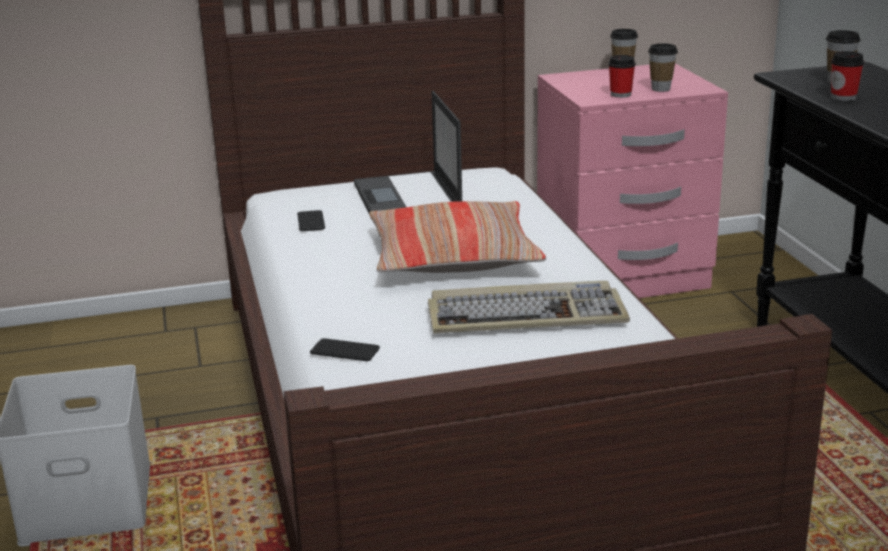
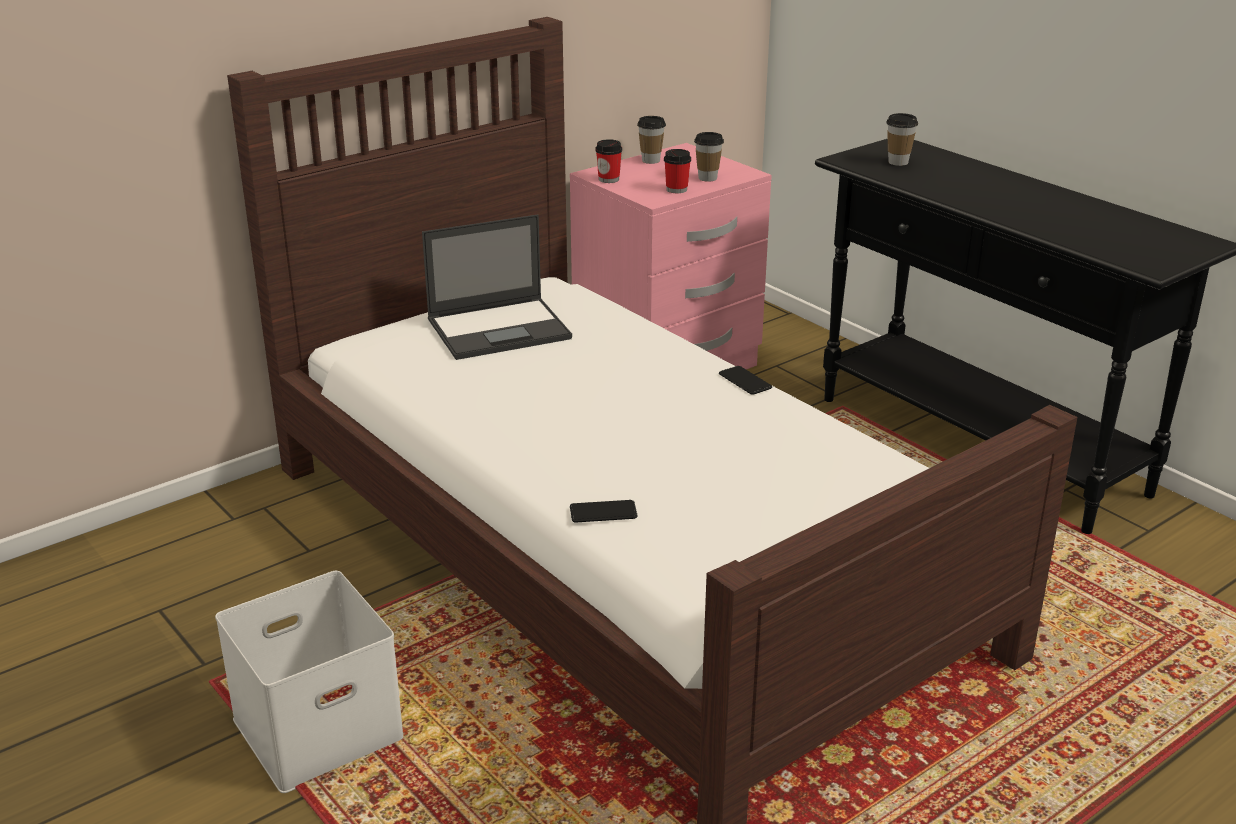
camera: 25 degrees left, 5 degrees up
(311, 222) = (425, 374): phone -> phone (745, 381)
(408, 198) = (500, 329): laptop -> laptop turned 75 degrees counterclockwise
(453, 257) = (610, 390): pillow -> none
(527, 315) = (735, 440): keyboard -> none
(843, 97) = (919, 180): cup -> cup (609, 179)

